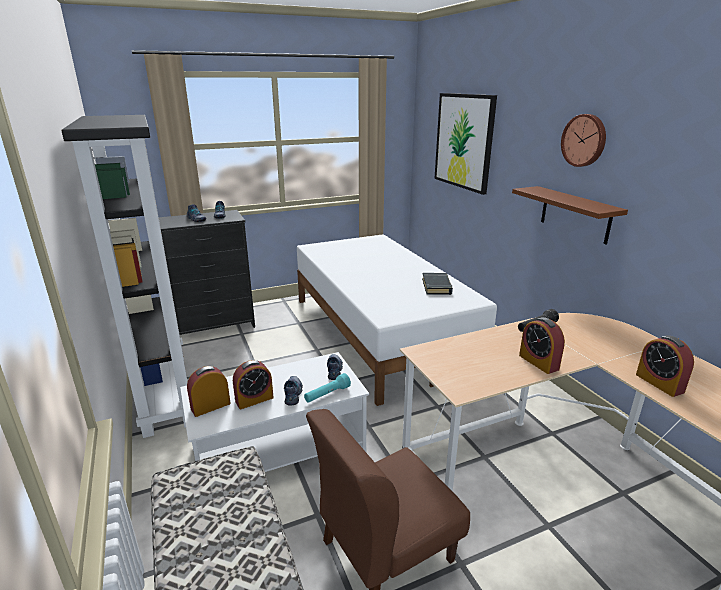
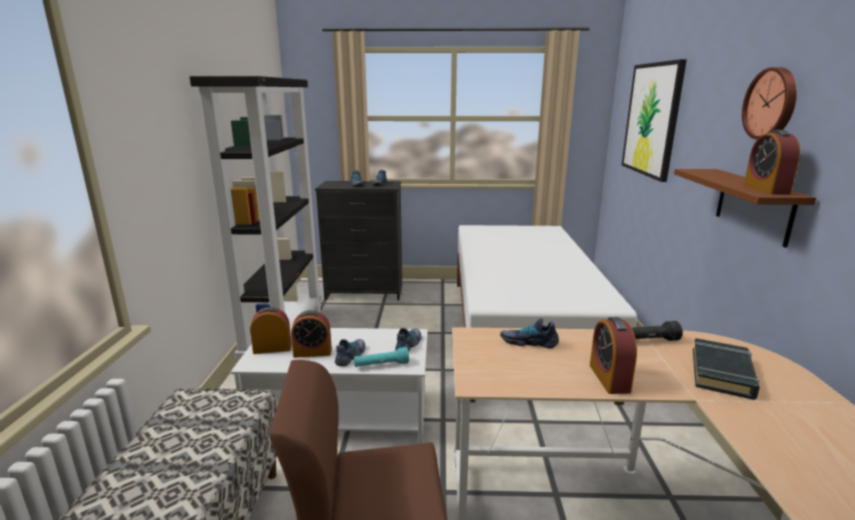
camera: 25 degrees right, 5 degrees down
(436, 286) = (575, 282): black book -> black book (722, 373)
(465, 347) = (528, 342): none -> shoe
(659, 383) = (780, 448): alarm clock -> alarm clock (766, 189)

